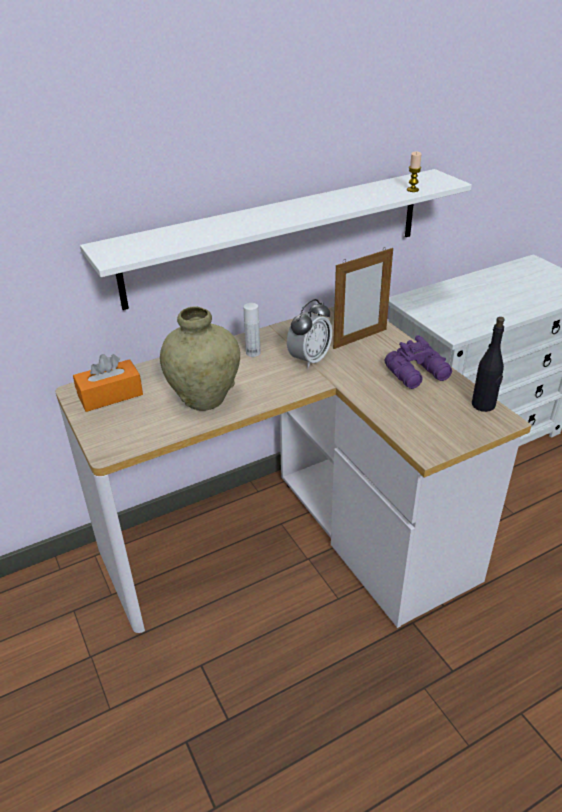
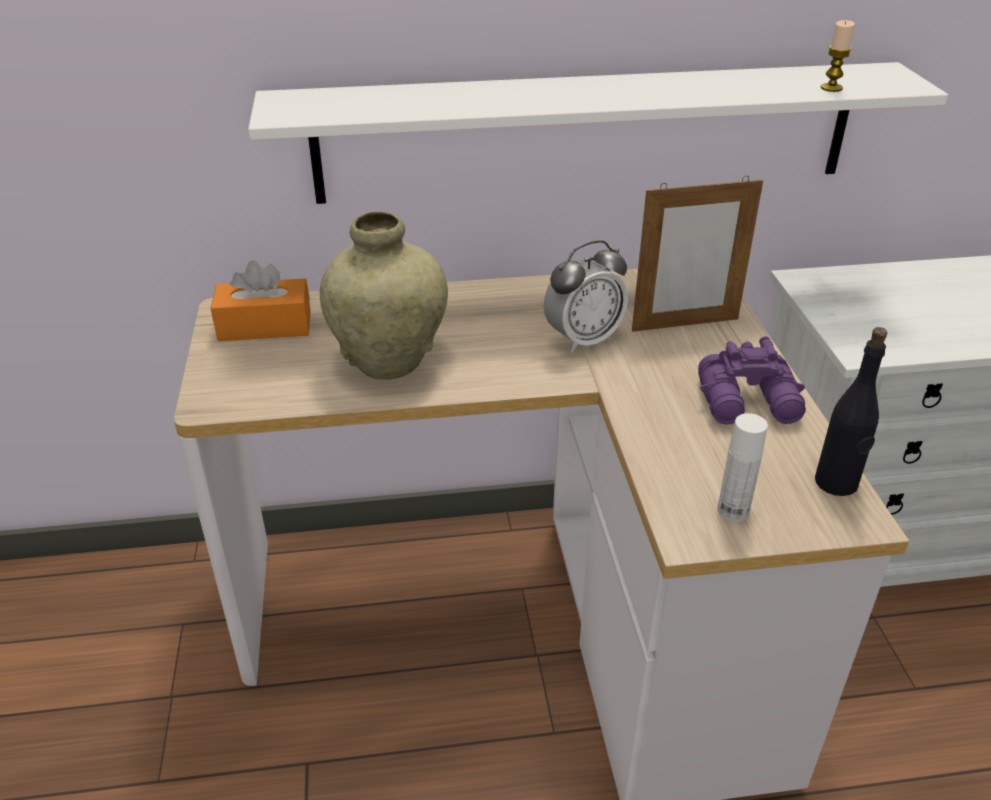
camera: 20 degrees right, 0 degrees up
(253, 353) = (503, 310): white bottle -> white bottle (733, 511)

